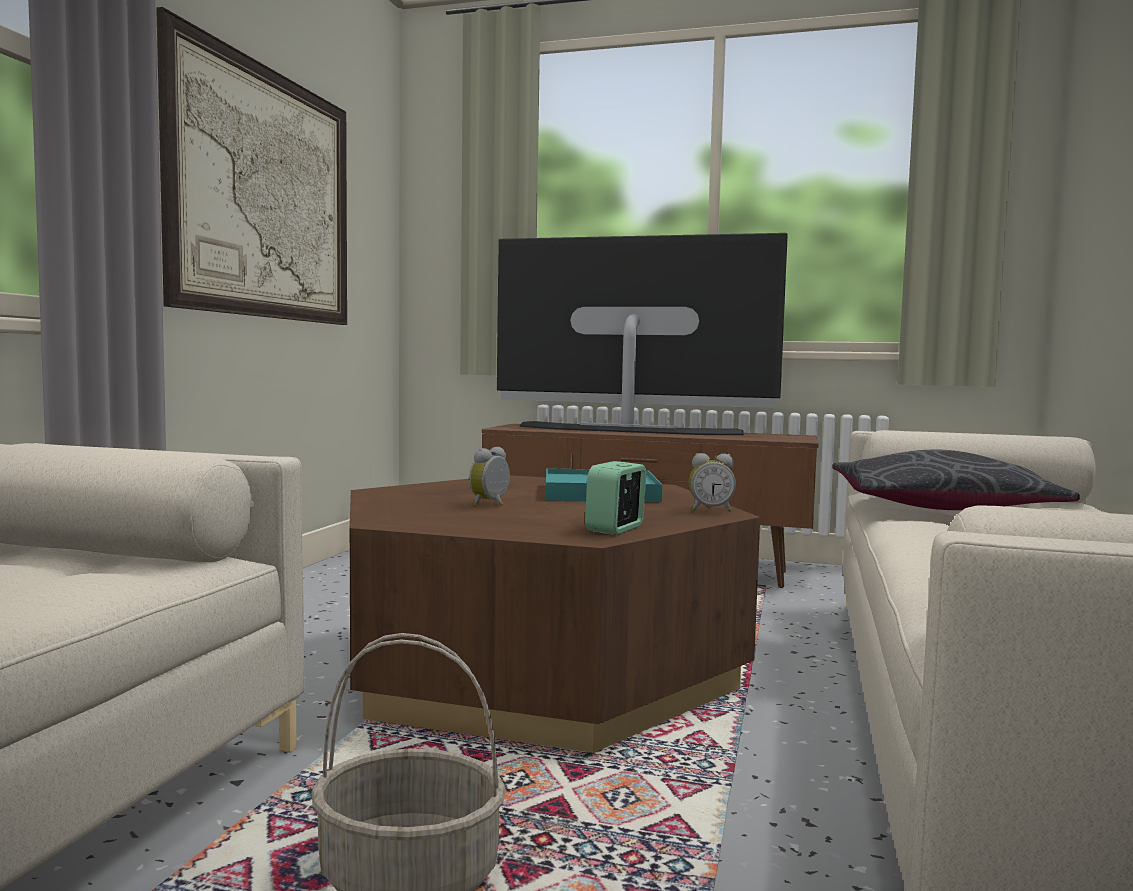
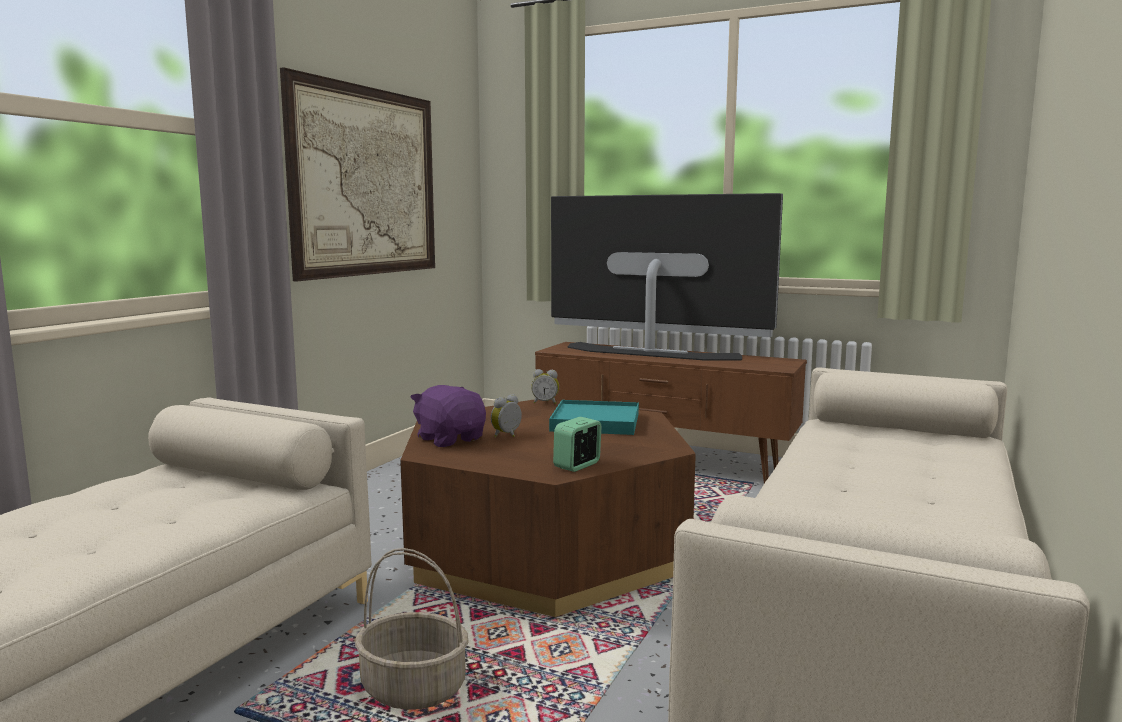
camera: 10 degrees right, 5 degrees up
(412, 508) = (450, 439): none -> purple plush toy
(710, 510) = (663, 445): alarm clock -> alarm clock (545, 403)
(938, 508) = (851, 444): grey pillow -> none

